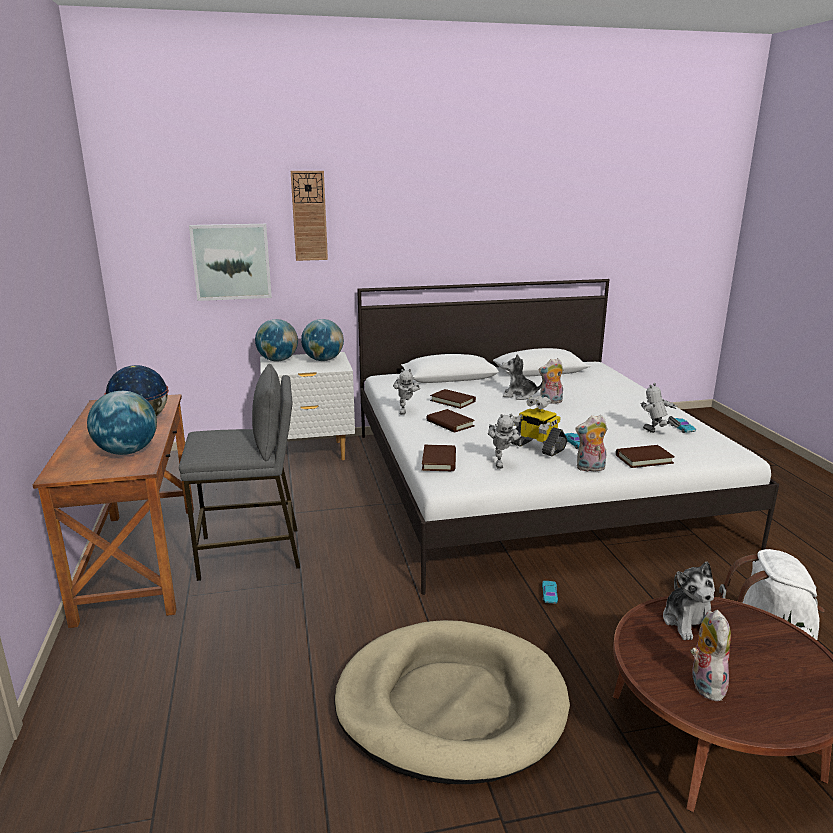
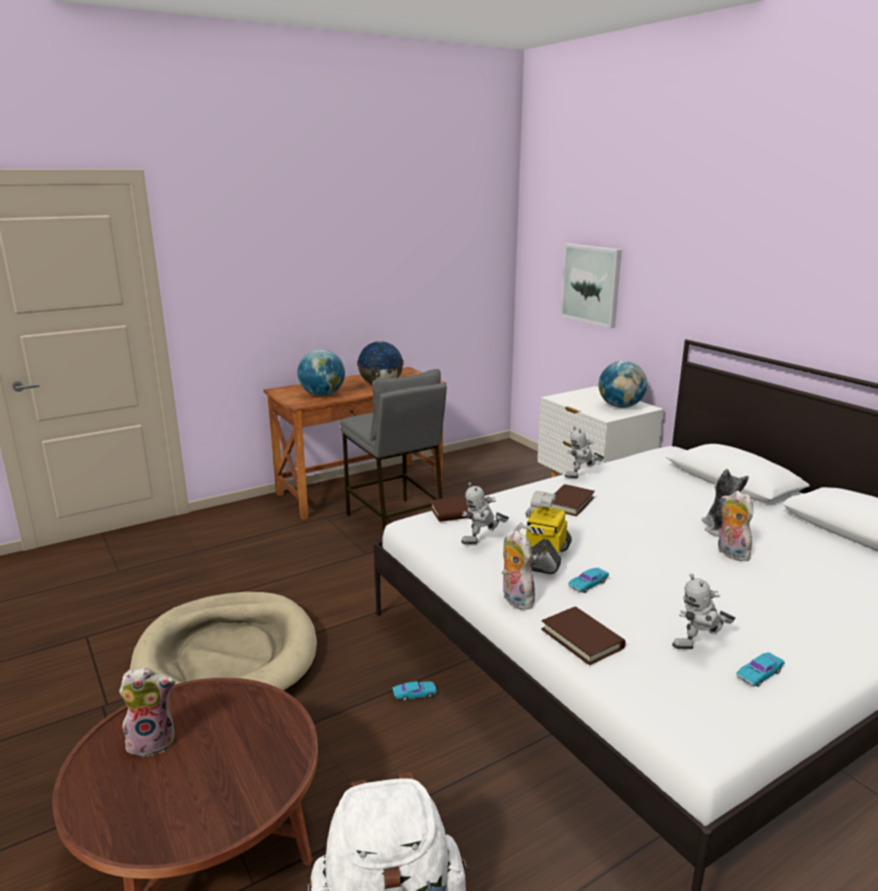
camera: 70 degrees right, 0 degrees up
(278, 360) = (592, 393): globe -> none
(309, 216) = (658, 246): wall clock -> none
(452, 401) = (643, 494): brown book -> none
(656, 434) = (699, 648): toy robot -> toy robot turned 135 degrees counterclockwise
(688, 622) = (259, 730): plush toy -> none

